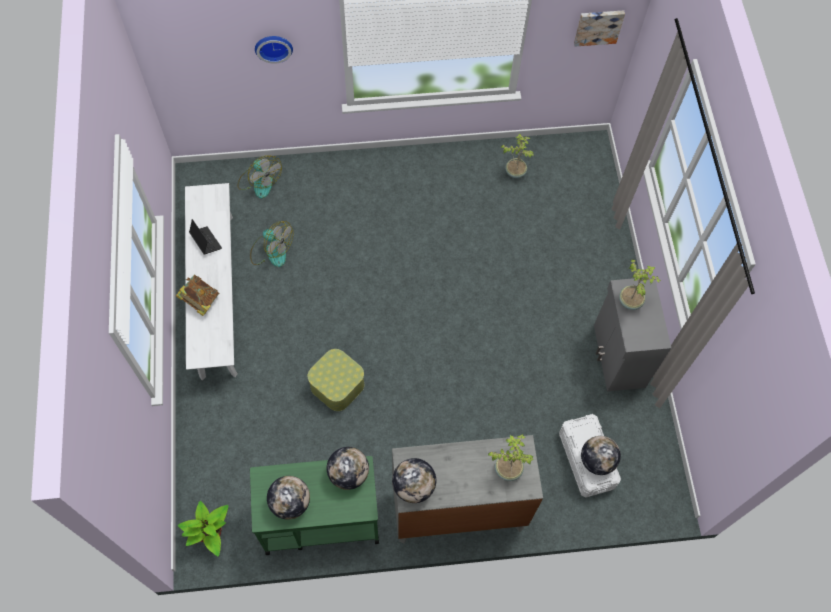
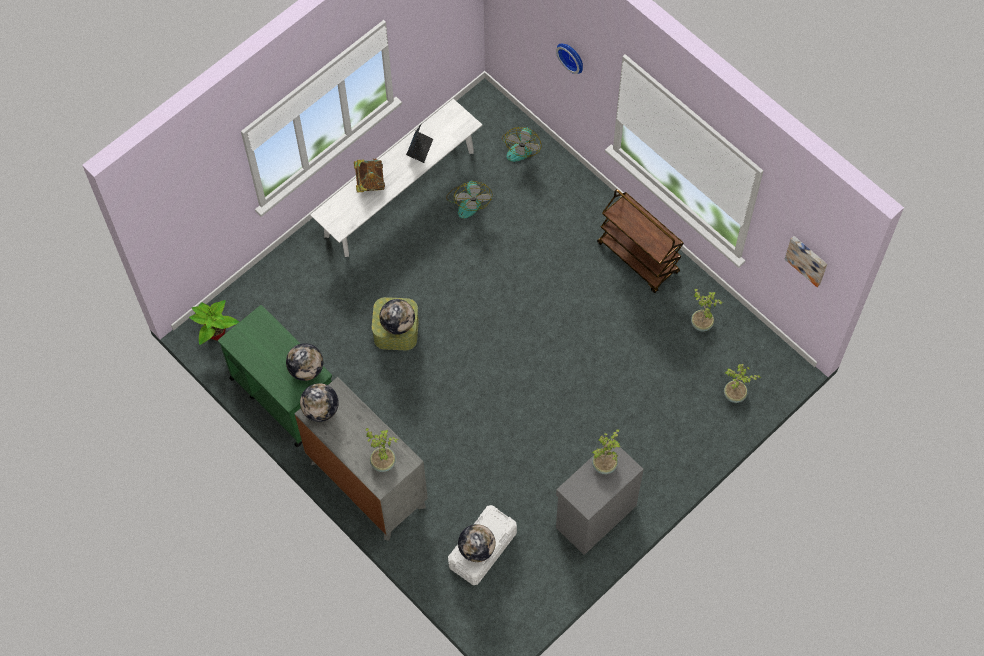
camera: 55 degrees right, 0 degrees up
(290, 502) = (256, 348): globe -> globe (398, 324)
(426, 173) = (638, 258): none -> brown cart
(590, 193) = (735, 395): none -> potted plant

